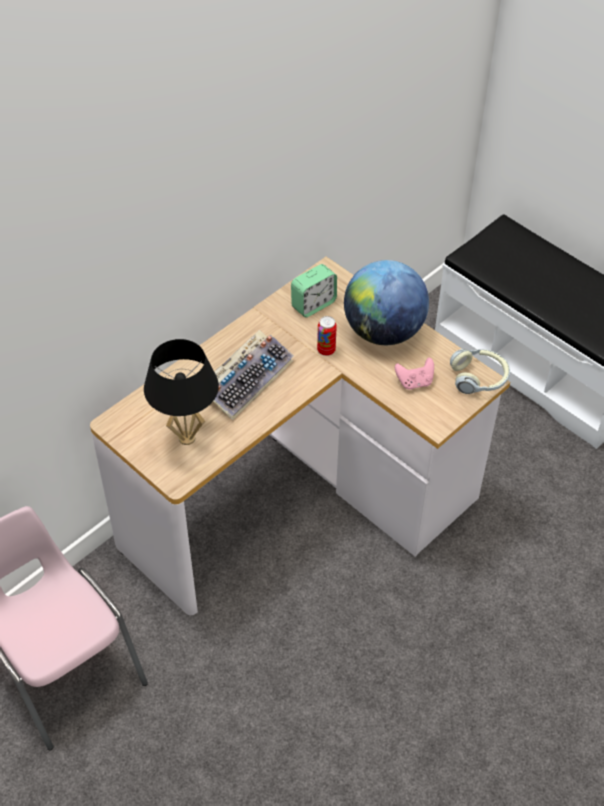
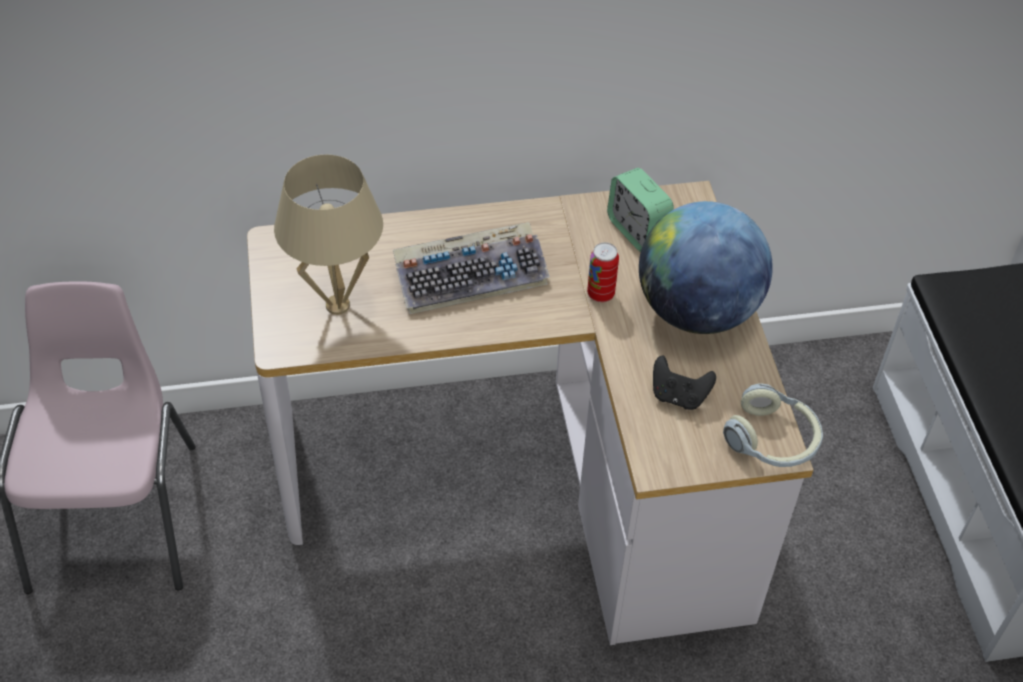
camera: 35 degrees right, 0 degrees up
(187, 438) = (338, 305): black table lamp -> beige table lamp
(313, 304) = (637, 231): alarm clock -> alarm clock turned 60 degrees clockwise
(414, 382) = (678, 396): pink game controller -> black game controller

